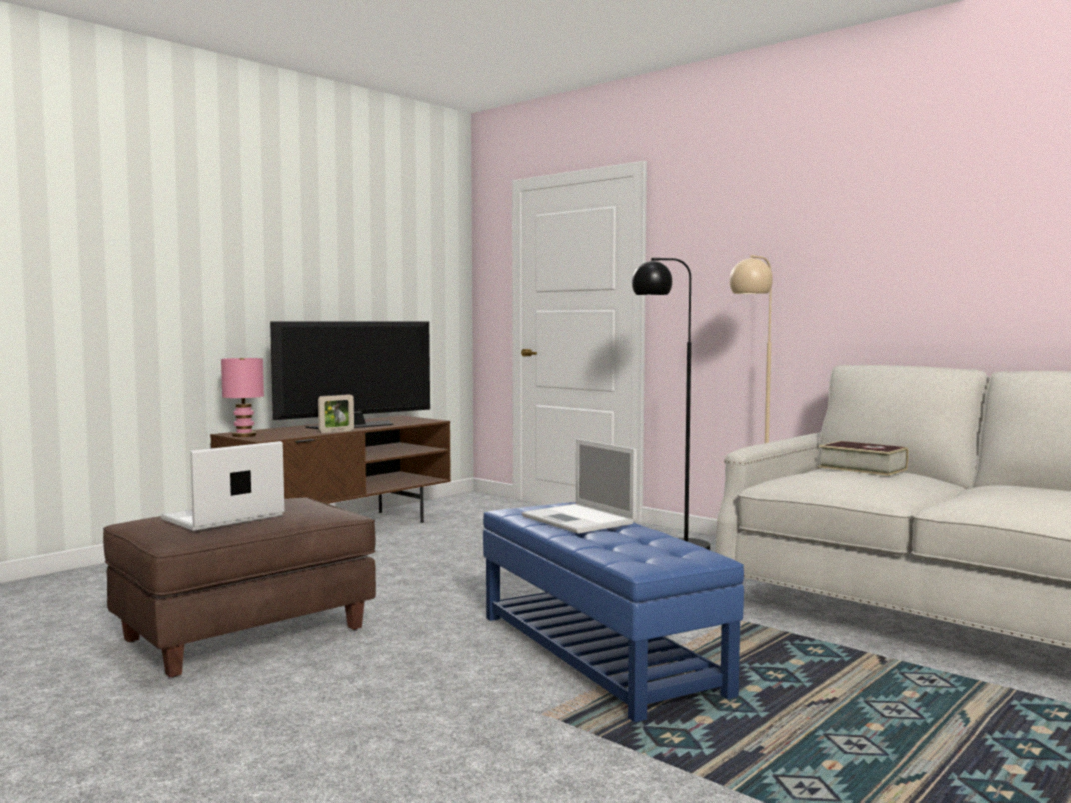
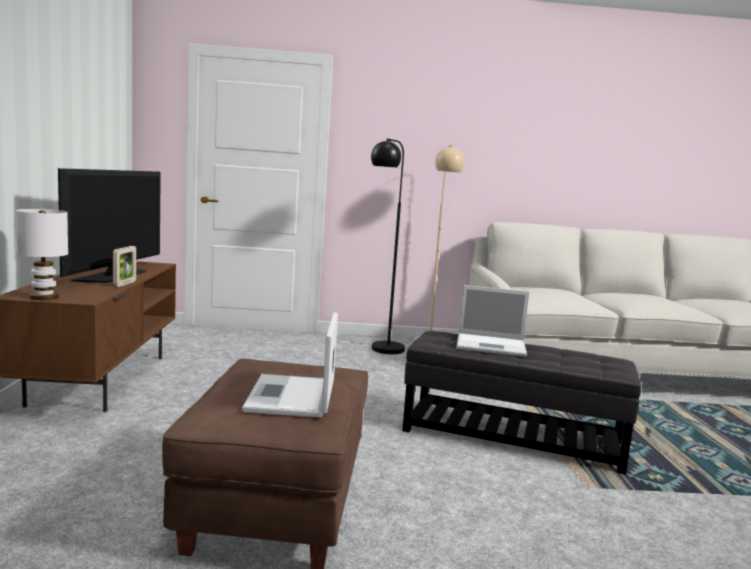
camera: 45 degrees left, 5 degrees up
(244, 435) = (44, 297): pink table lamp -> white table lamp
(598, 653) = (512, 436): blue ottoman -> black ottoman
(862, 468) = (541, 288): book -> none

